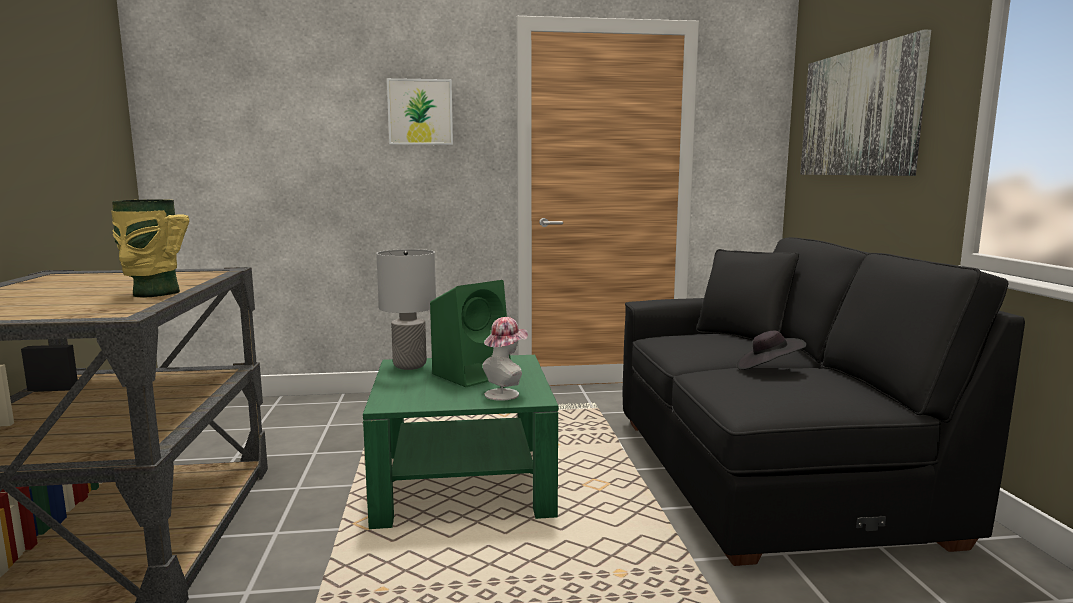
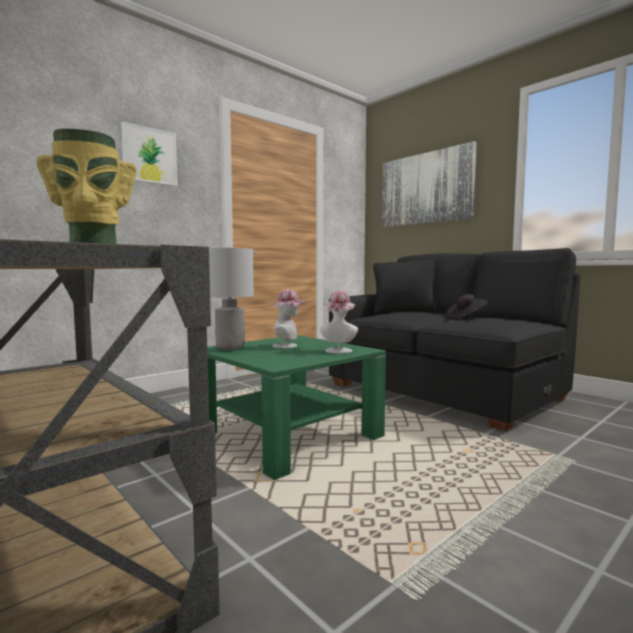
camera: 35 degrees left, 5 degrees down
(473, 374) = (288, 346): green speaker -> hat

